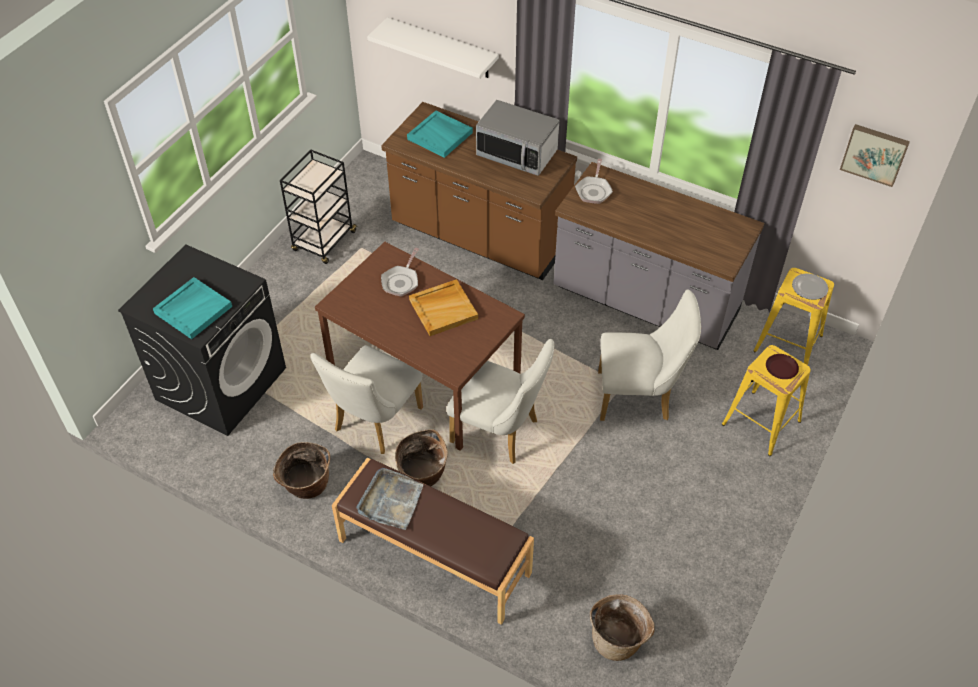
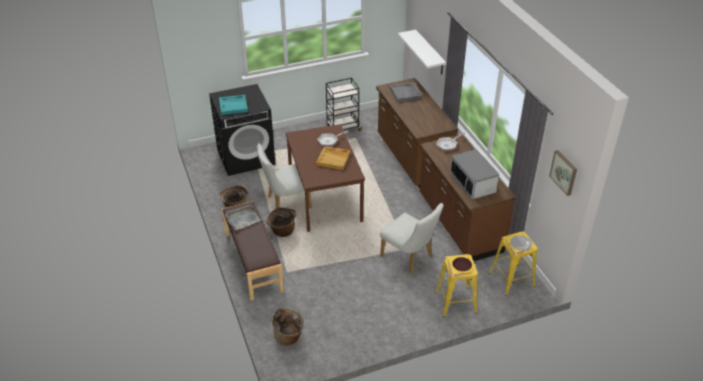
camera: 40 degrees right, 10 degrees down
(440, 136) = (405, 93): turquoise tray -> grey tray
(500, 433) = (332, 235): white chair -> none
(517, 154) = (431, 115): microwave -> microwave (473, 184)
(645, 303) = (459, 224): grey counter -> brown counter

